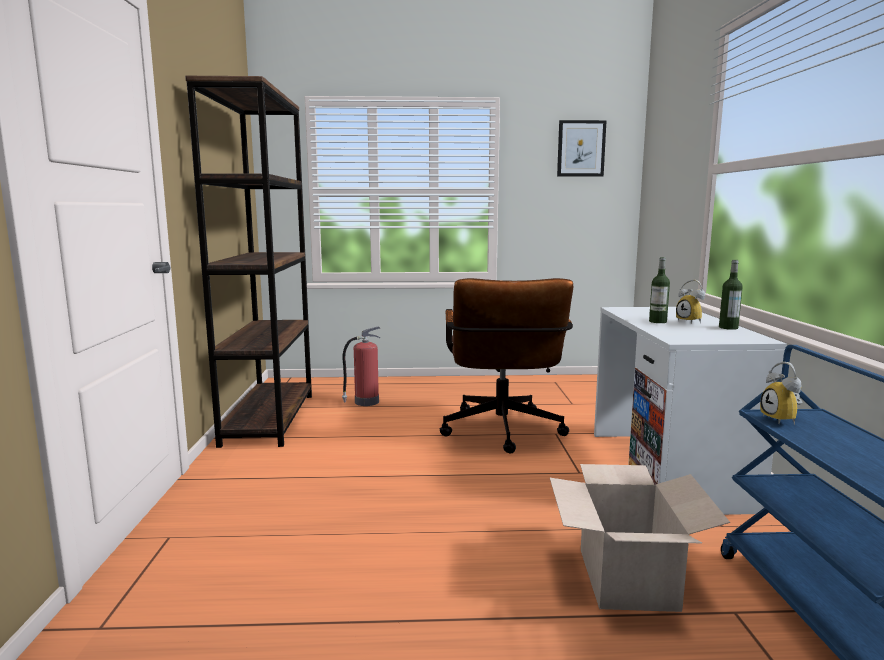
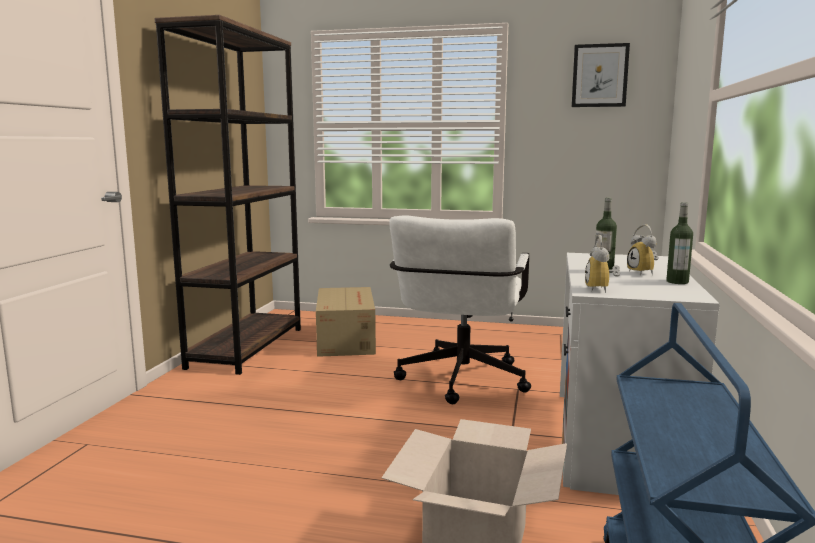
camera: 15 degrees right, 0 degrees up
(365, 402) = (346, 339): fire extinguisher -> cardboard box
(502, 434) = (460, 383): brown office chair -> white office chair
(783, 420) = (653, 390): alarm clock -> alarm clock (602, 289)

